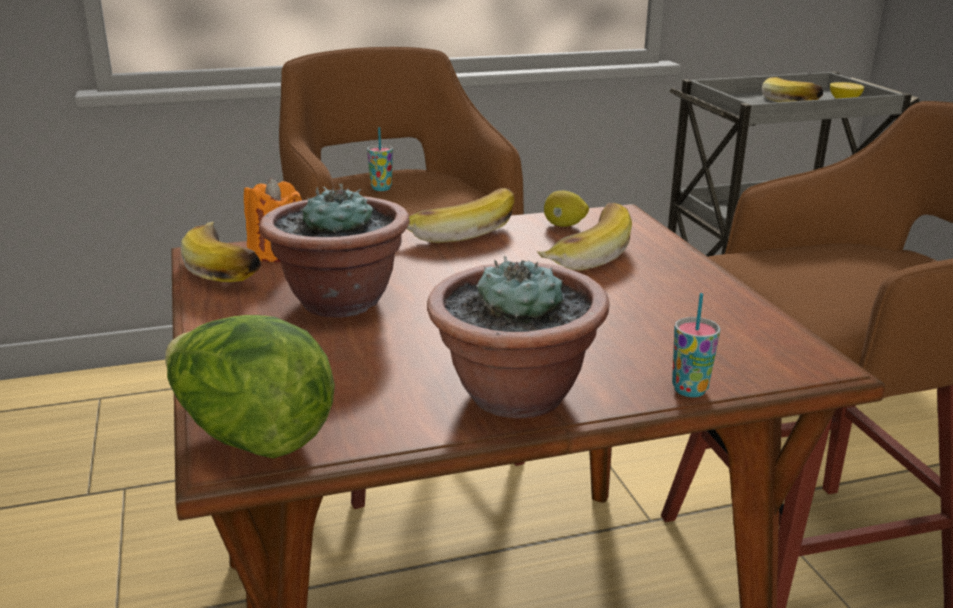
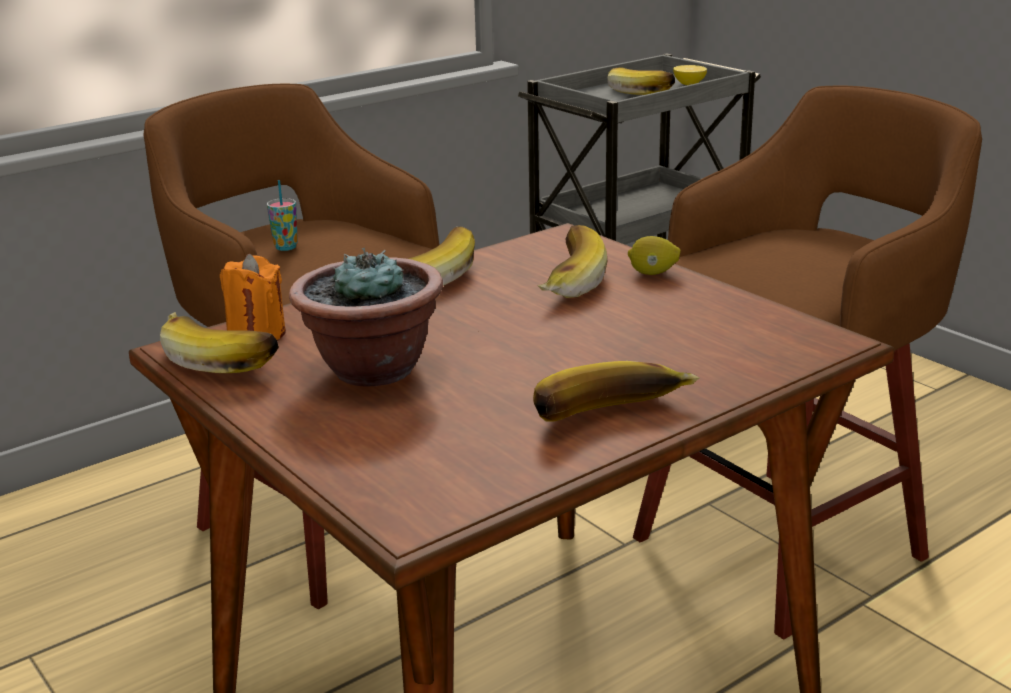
camera: 20 degrees left, 0 degrees up
(250, 436) = (411, 504): lettuce -> none
(515, 395) = (613, 419): potted plant -> banana
(564, 226) = (523, 256): lemon -> lemon (653, 273)
(689, 390) = (752, 383): cup -> none

